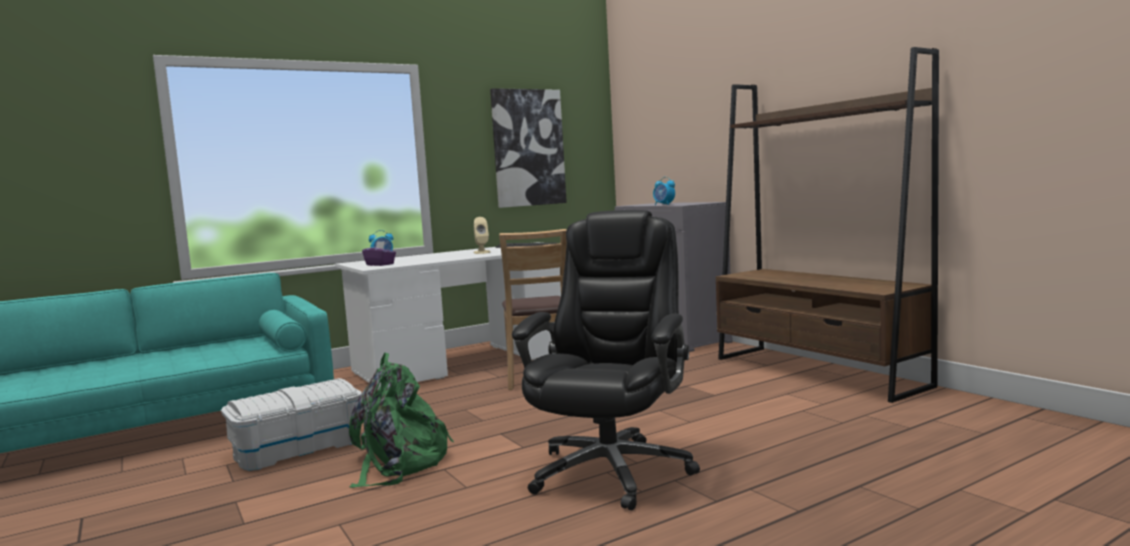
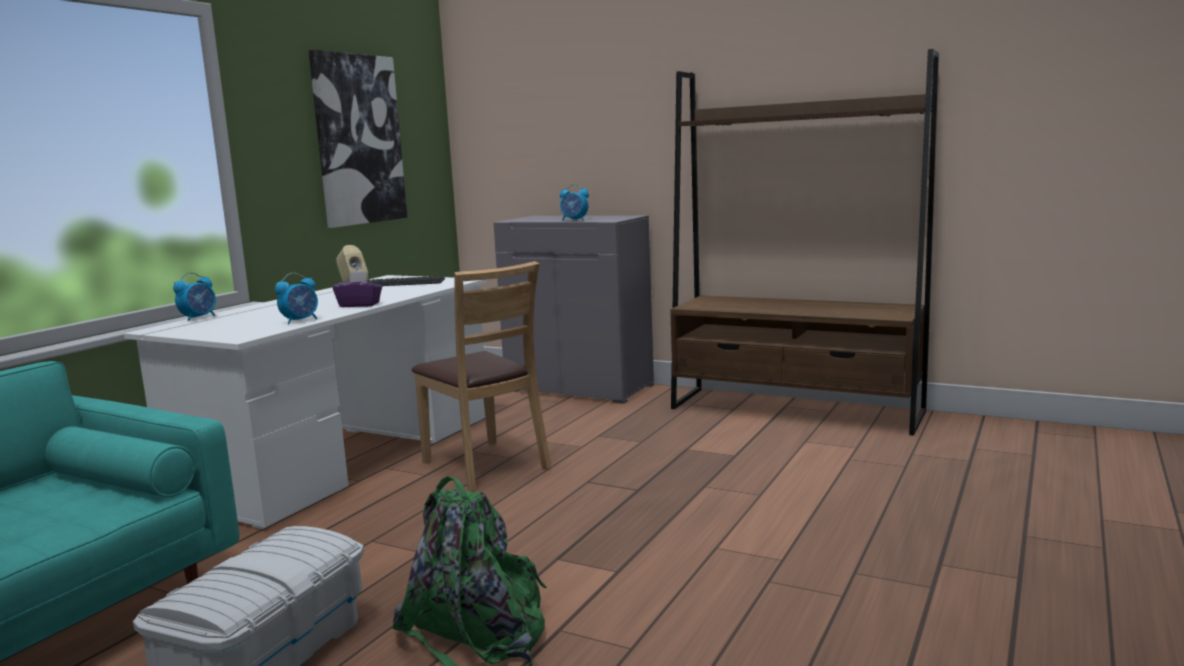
camera: 30 degrees left, 5 degrees up
(380, 264) = (235, 330): purple tissue box -> purple tissue box (359, 305)
(420, 262) = (300, 321): none -> alarm clock
(612, 470) = (771, 577): black office chair -> none

